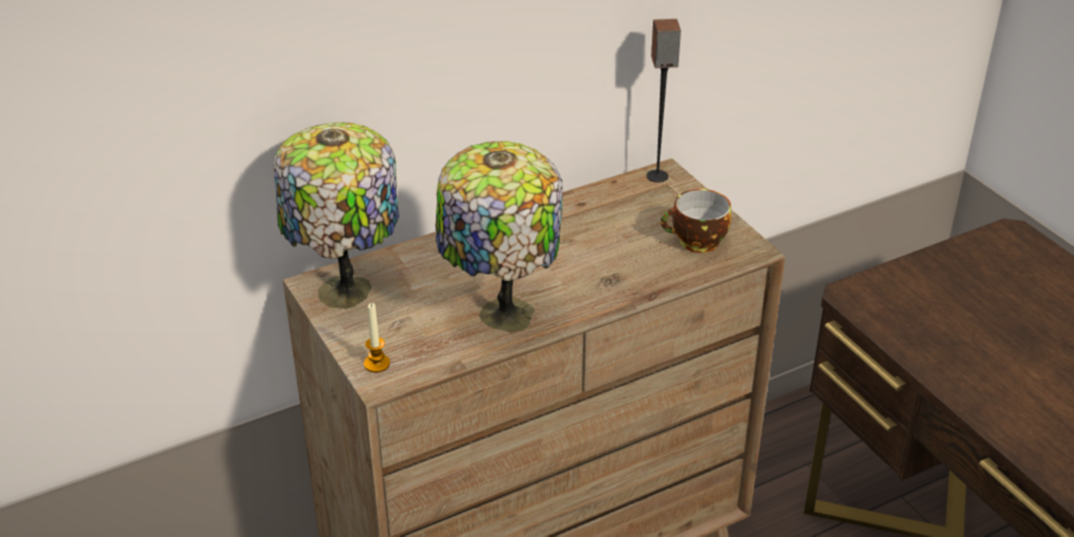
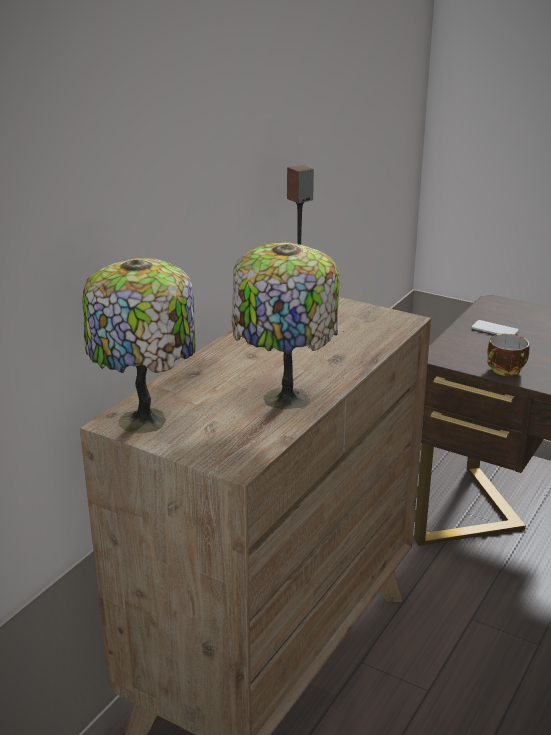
camera: 30 degrees left, 10 degrees down
(377, 364) = (222, 457): candle -> none
(696, 242) = (367, 325): cup -> cup (505, 371)
(966, 278) = (494, 330): none -> phone

